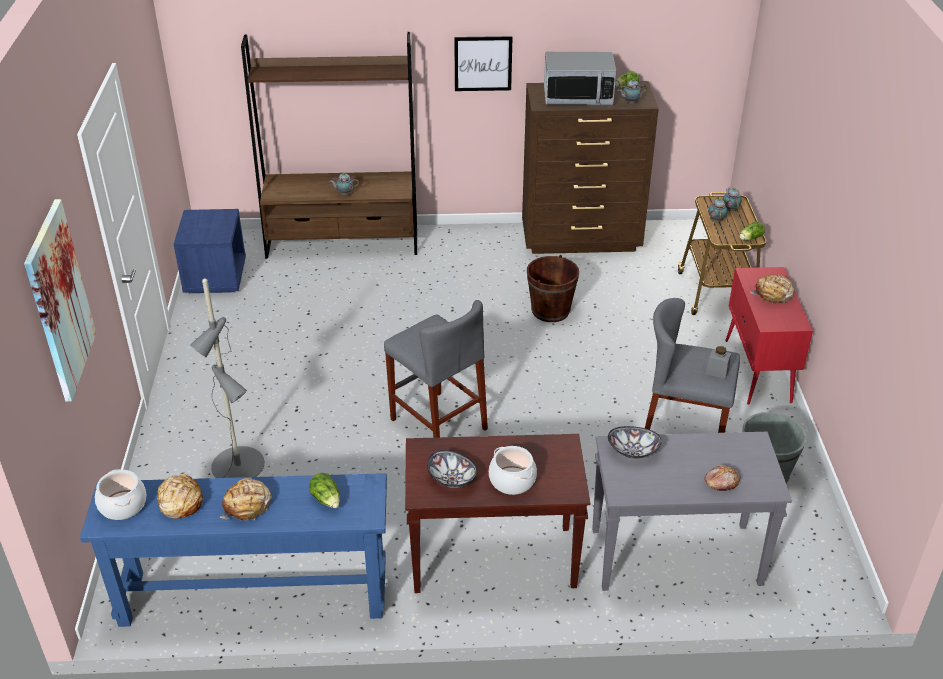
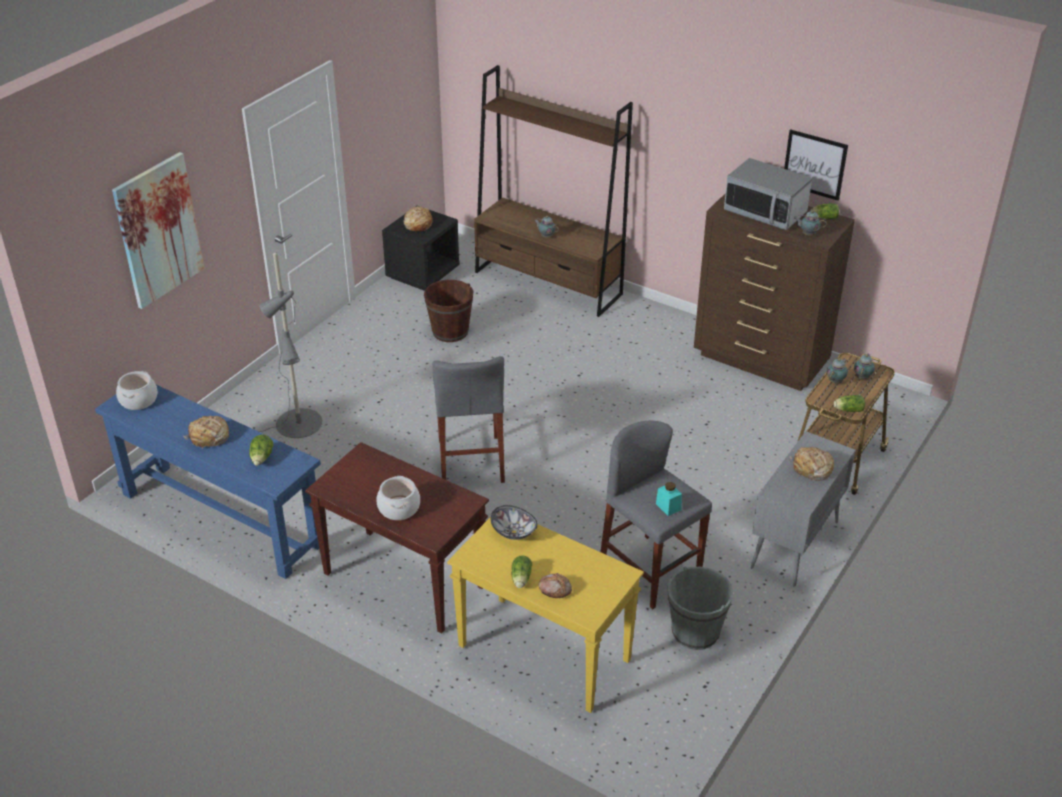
camera: 35 degrees right, 0 degrees up
(180, 502) = (172, 415): bread -> bread (418, 224)
(215, 277) = (423, 273): blue nightstand -> black nightstand
(451, 479) = (358, 486): bowl -> none
(483, 63) = (698, 152): picture -> picture (814, 164)
(550, 311) = (662, 411): brown bucket -> brown bucket (450, 332)
(674, 558) = (542, 653): grey console table -> yellow console table
(686, 488) = (521, 579): none -> lettuce
(717, 371) = (668, 507): grey jar -> turquoise jar
(758, 372) = (794, 545): red cabinet -> grey cabinet

